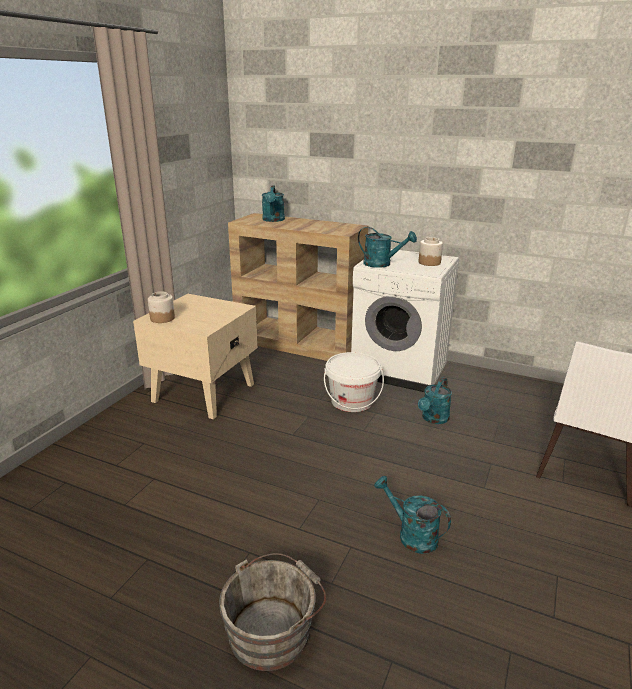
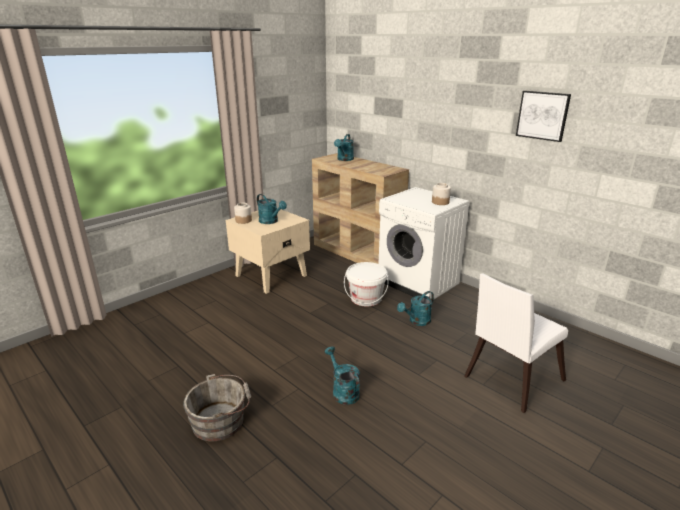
camera: 20 degrees right, 0 degrees up
(382, 264) = (402, 200): turquoise watering can -> turquoise watering can (271, 221)
(555, 143) = (542, 115): none -> picture

